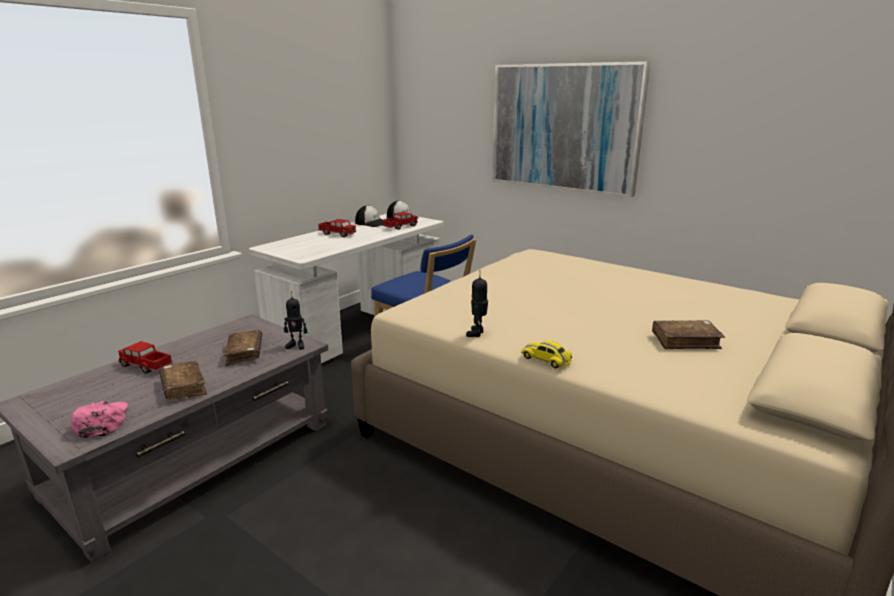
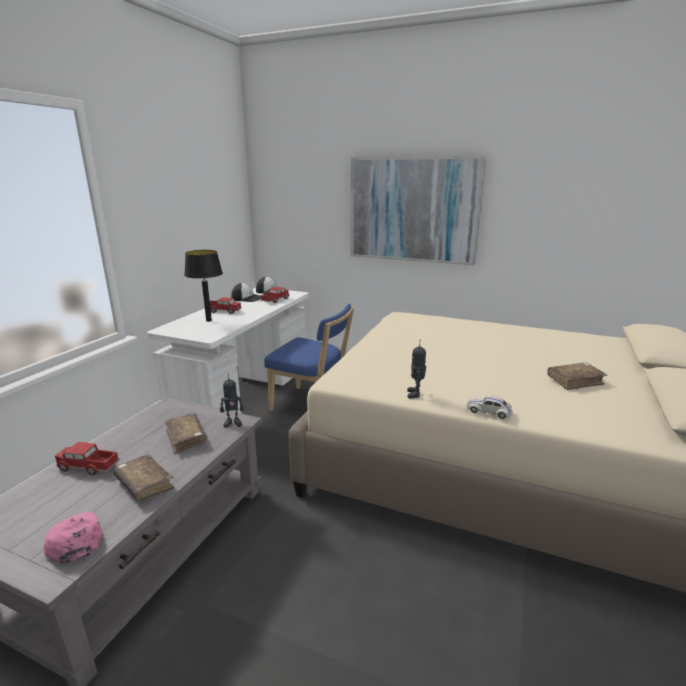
camera: 15 degrees left, 0 degrees up
(316, 242) = (209, 320): none -> black table lamp
(546, 359) = (489, 411): yellow toy car -> white toy car

